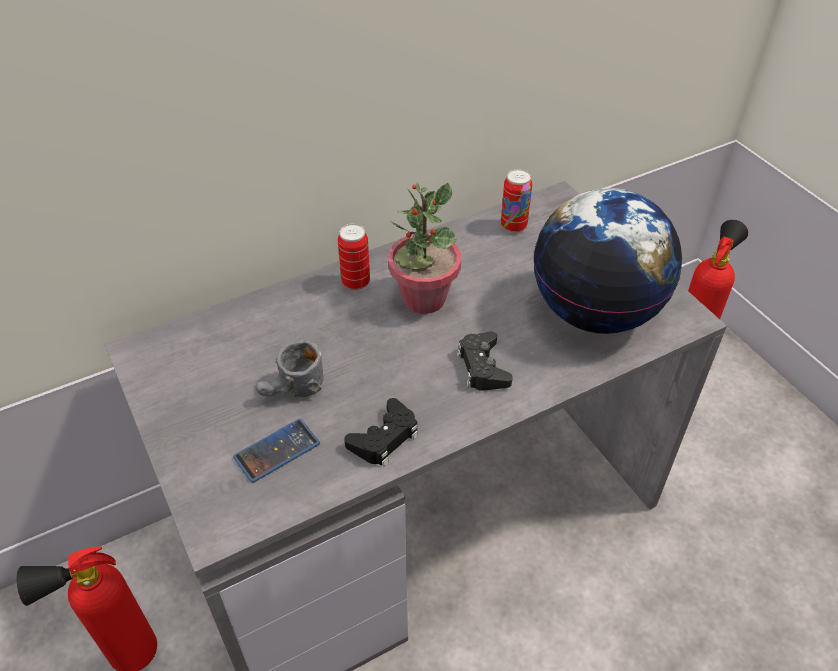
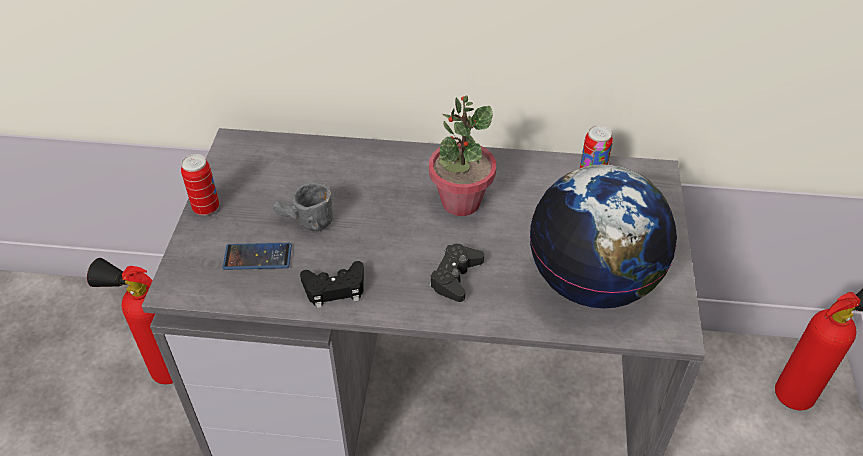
camera: 35 degrees right, 0 degrees up
(356, 282) = (421, 165): can -> can (206, 208)

